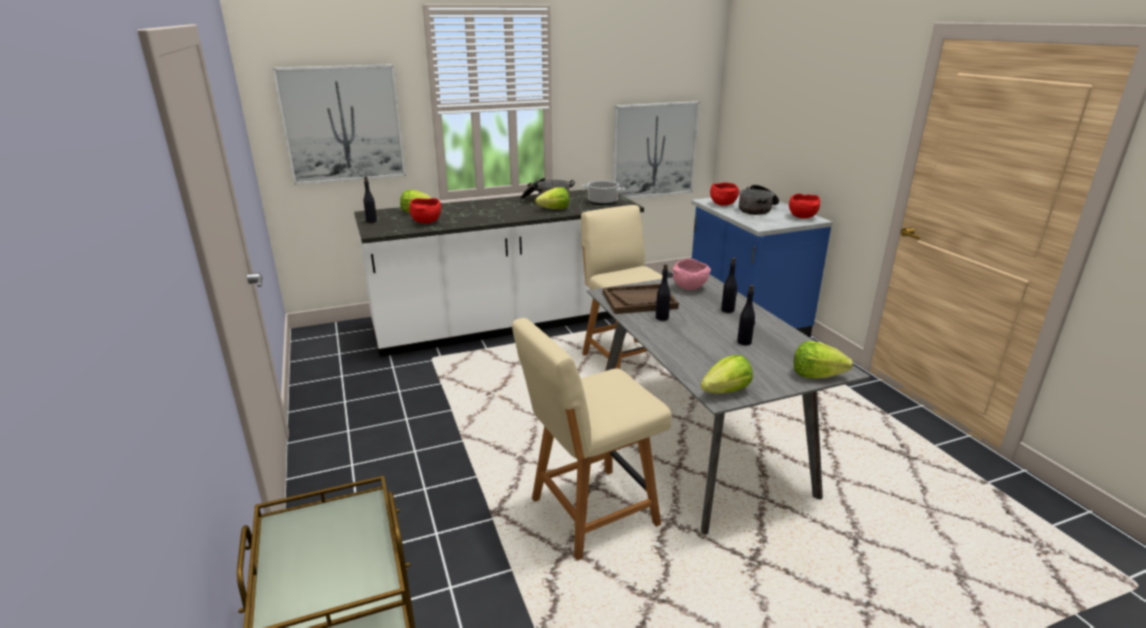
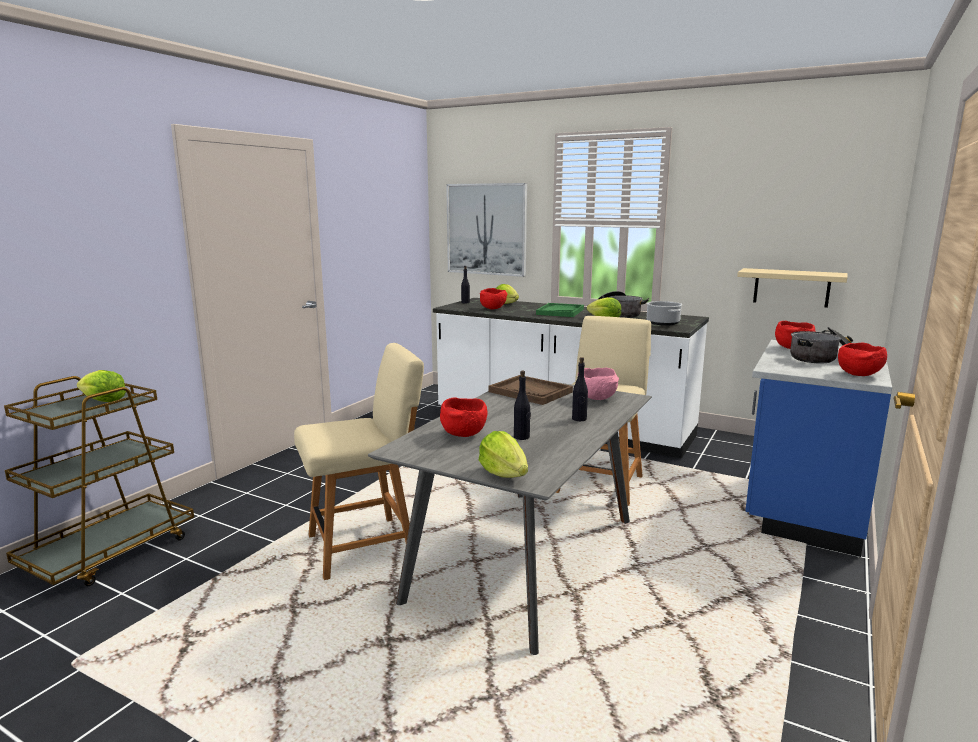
camera: 50 degrees right, 10 degrees down
(496, 210) = (560, 312): none -> green tray
(590, 513) = (365, 546): beige chair -> beige chair turned 135 degrees clockwise
(654, 150) = (791, 287): picture -> beige shelf
(662, 318) = (512, 404): black bottle -> none
(712, 359) = (464, 434): none -> red bowl
(726, 391) = (411, 450): lettuce -> lettuce (103, 401)

